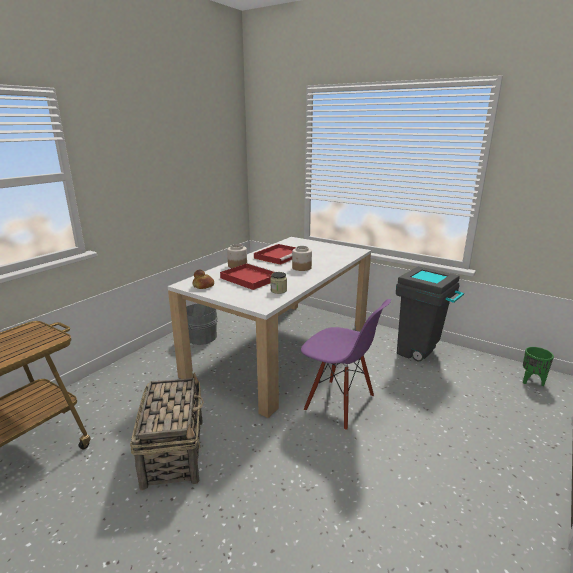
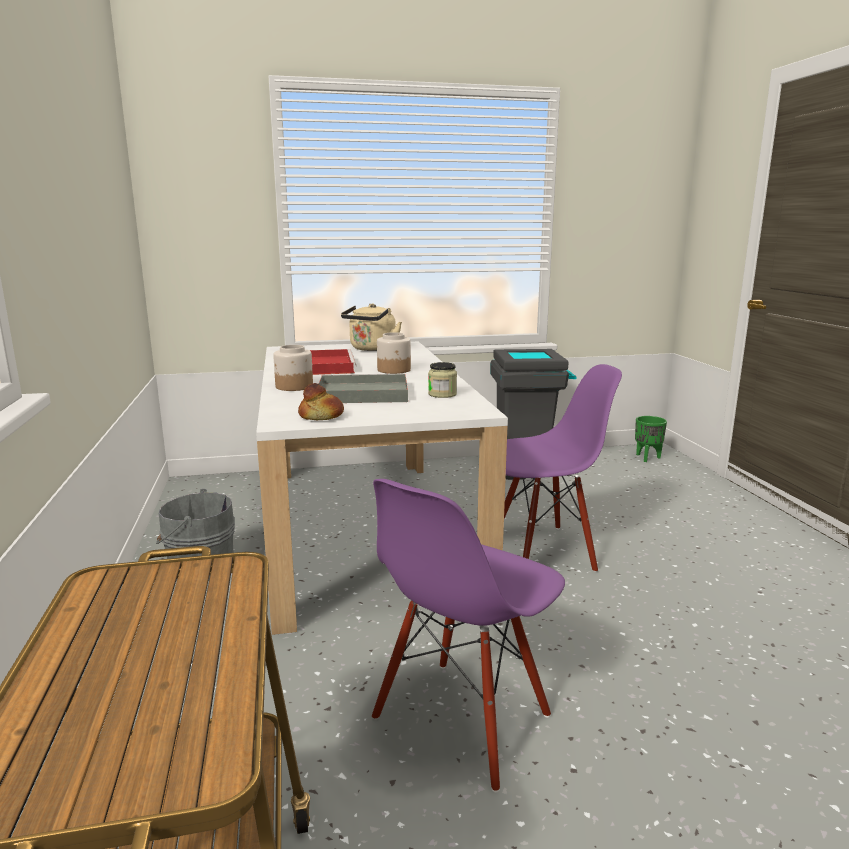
camera: 45 degrees left, 5 degrees down
(174, 451) = (462, 720): basket -> purple chair
(249, 278) = (361, 394): red tray -> grey tray
(330, 250) = (371, 349): none -> beige kettle

